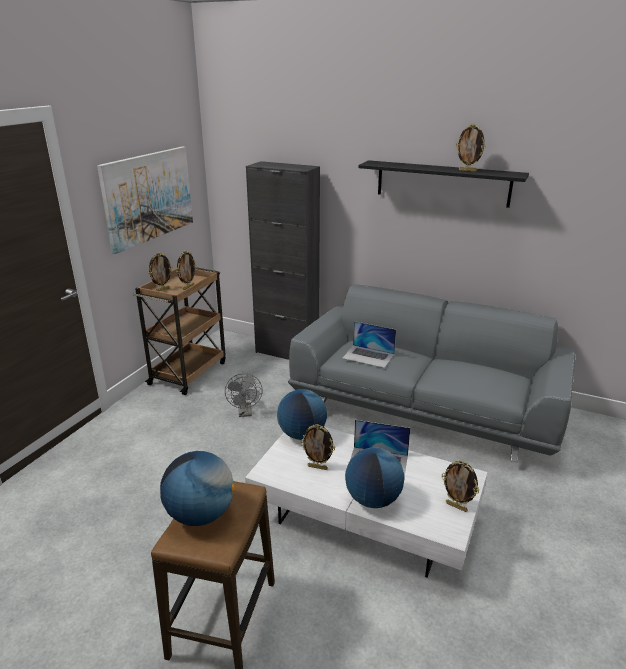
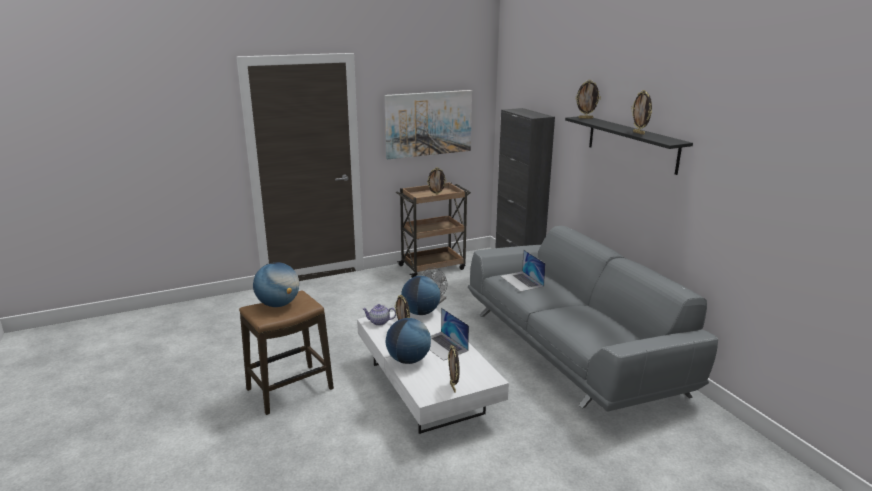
camera: 40 degrees right, 5 degrees down
(162, 289) = (419, 194): picture frame -> picture frame (585, 118)
(276, 469) = (379, 322): none -> teapot

